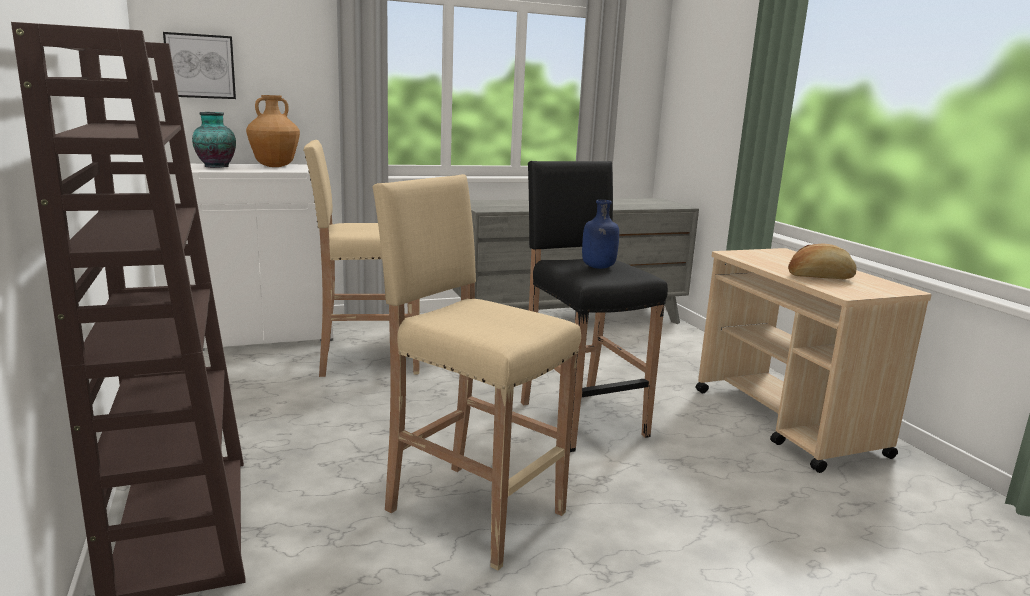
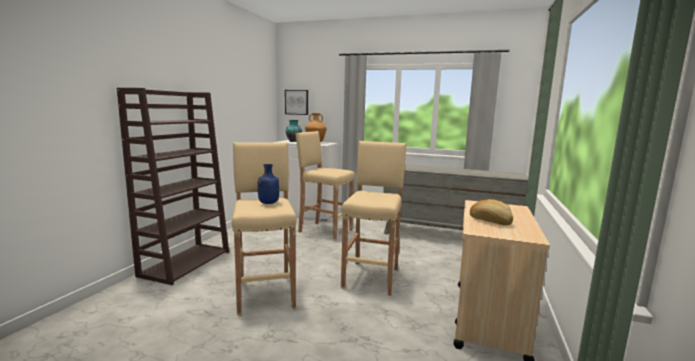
camera: 40 degrees right, 5 degrees down
(580, 418) = (371, 277): black stool -> beige stool
(598, 267) = (374, 196): blue bottle -> blue bottle (268, 203)

